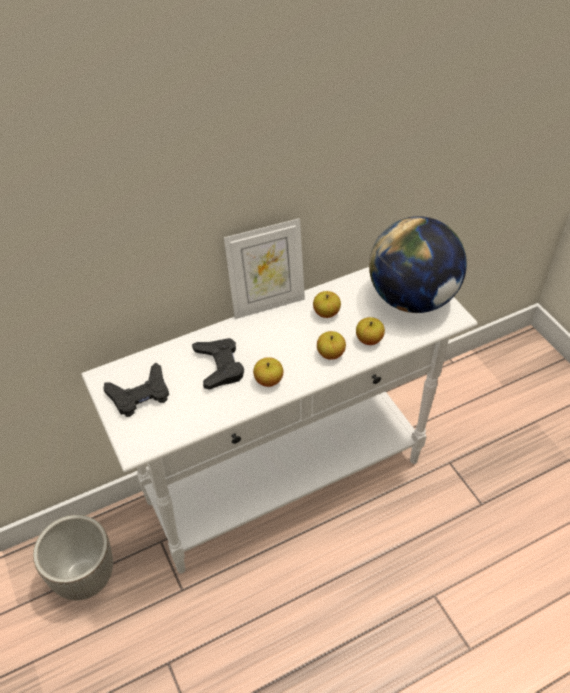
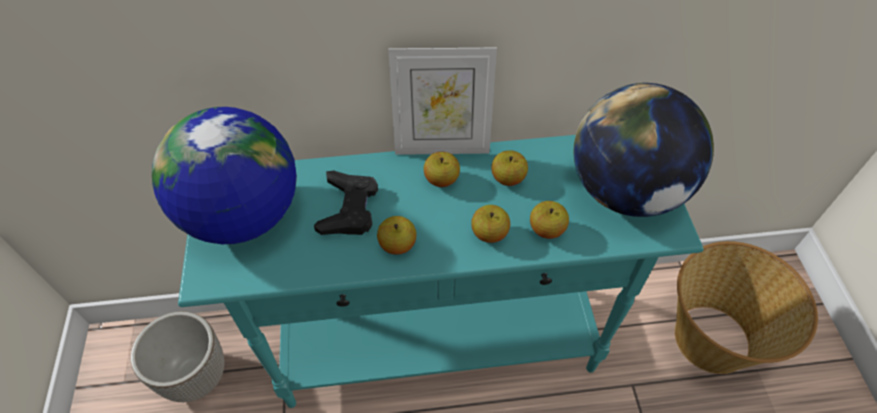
camera: 20 degrees right, 5 degrees up
(140, 395) = (242, 216): black game controller -> globe
(278, 327) = (441, 179): none -> apple
(286, 481) = (439, 343): white console table -> turquoise console table
(495, 408) = (712, 338): none -> basket

